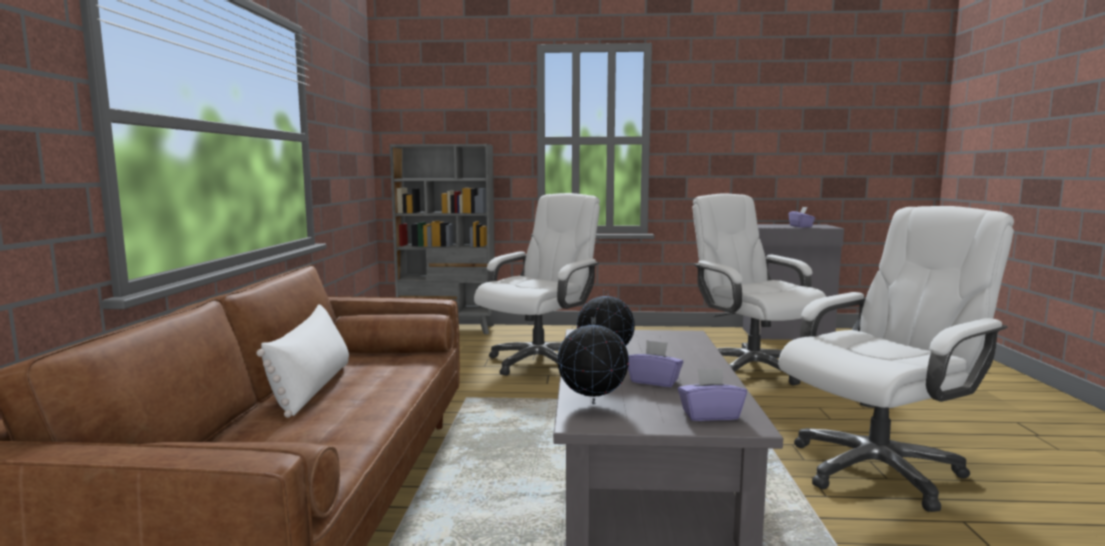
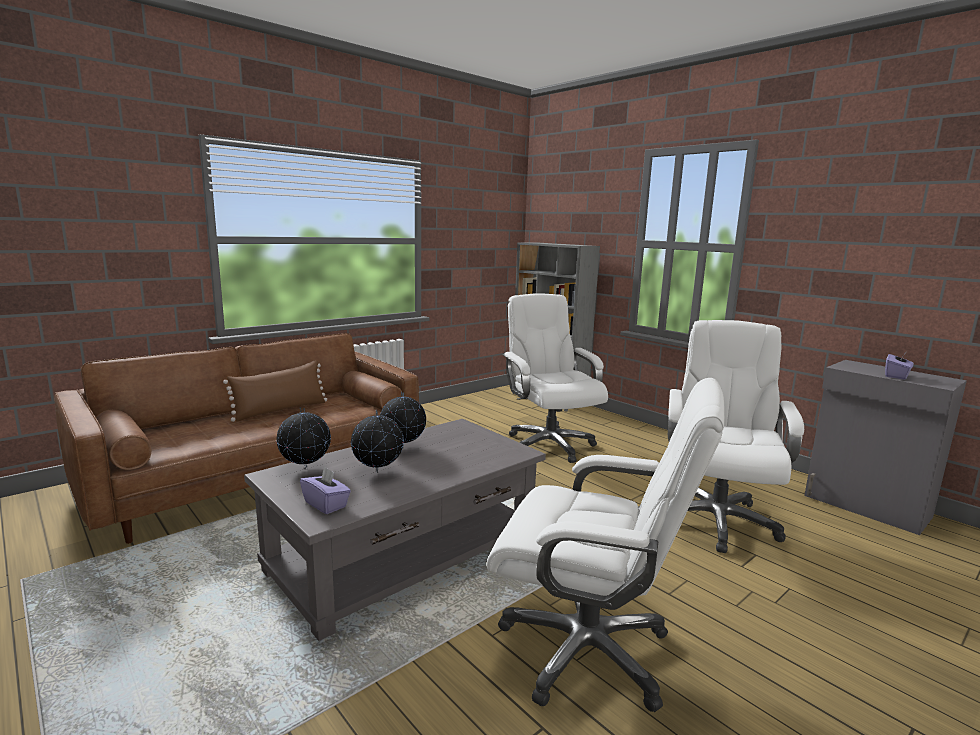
camera: 45 degrees right, 5 degrees up
(313, 388) = (280, 410): white pillow -> brown pillow
(539, 362) = (549, 444): white office chair -> white office chair turned 105 degrees counterclockwise
(654, 381) = (378, 472): purple tissue box -> globe

